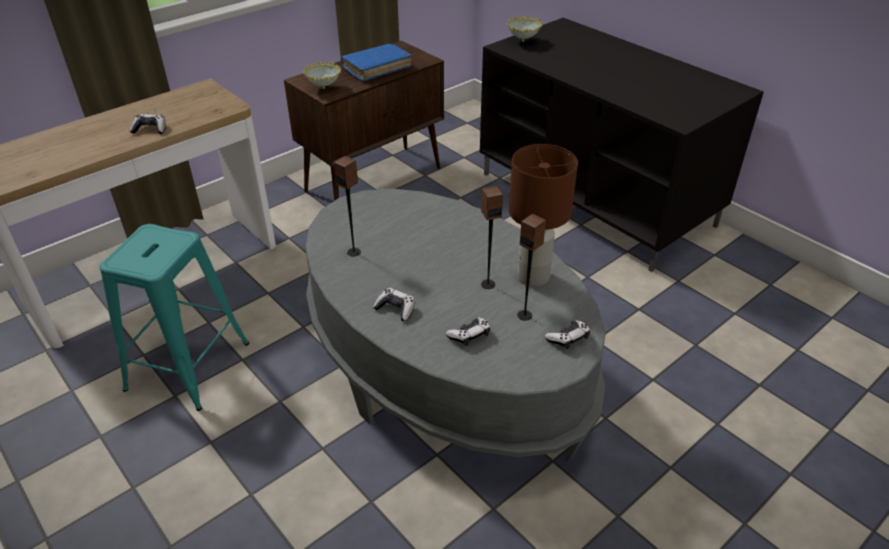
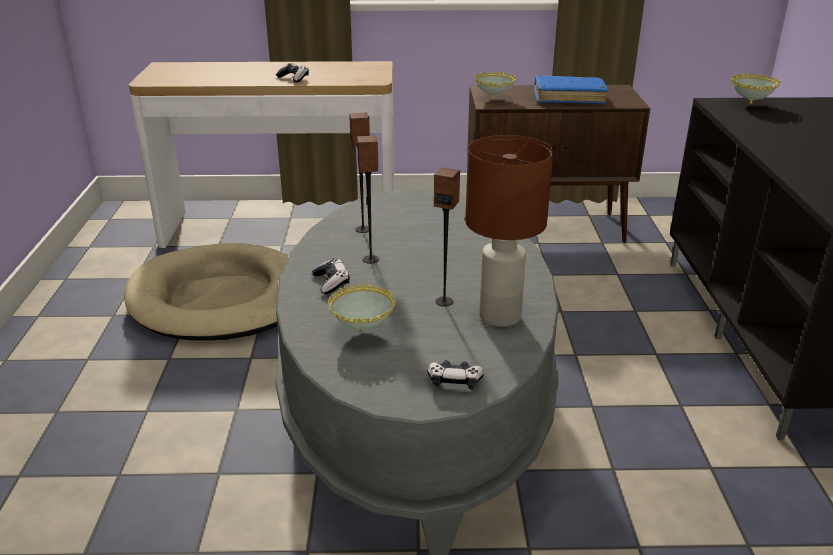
camera: 40 degrees right, 10 degrees down
(188, 366) = (222, 299): turquoise stool -> beige dog bed
(469, 335) = (362, 331): game controller -> bowl
(525, 315) = (441, 341): speaker -> speaker (371, 259)

